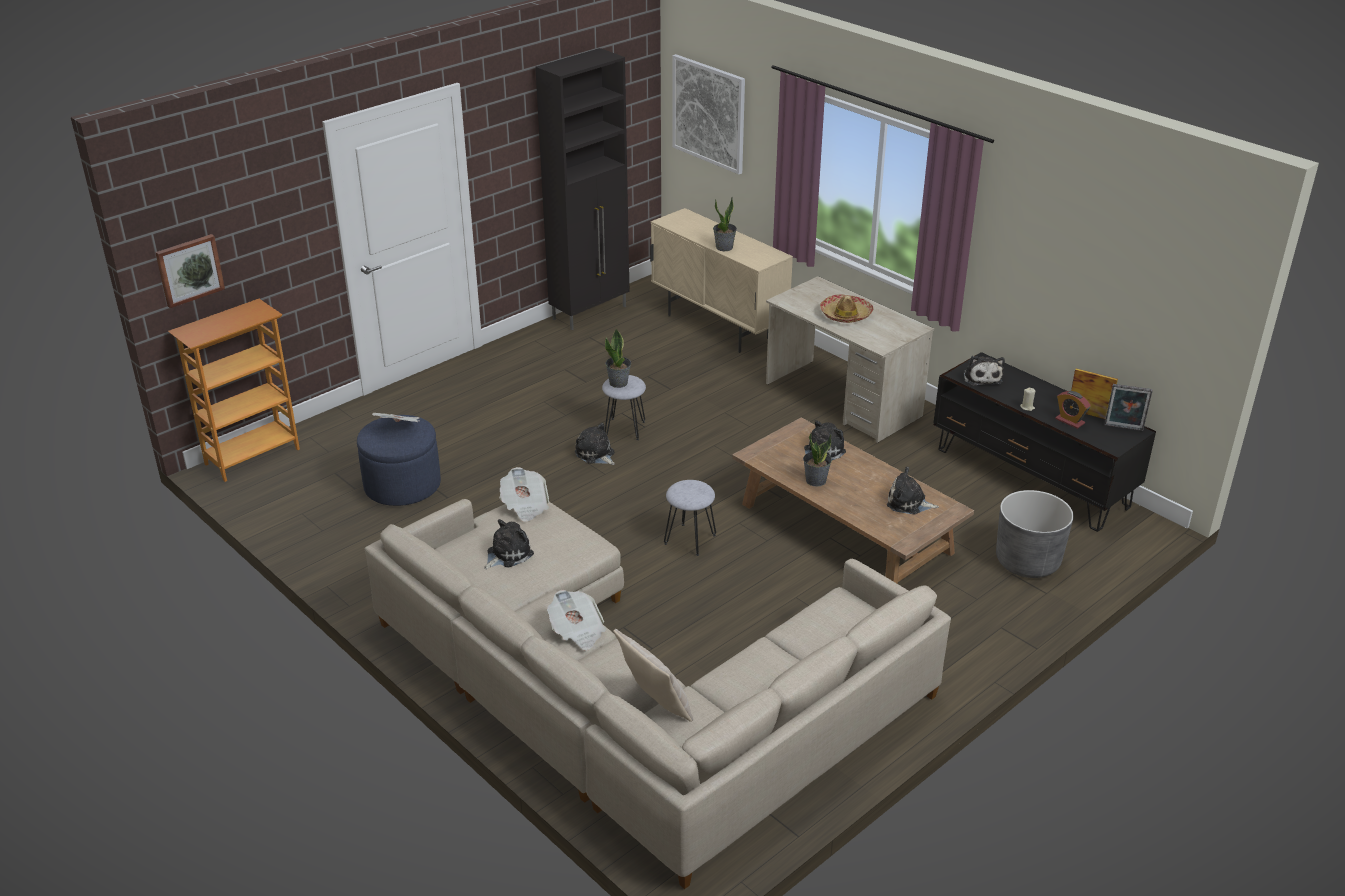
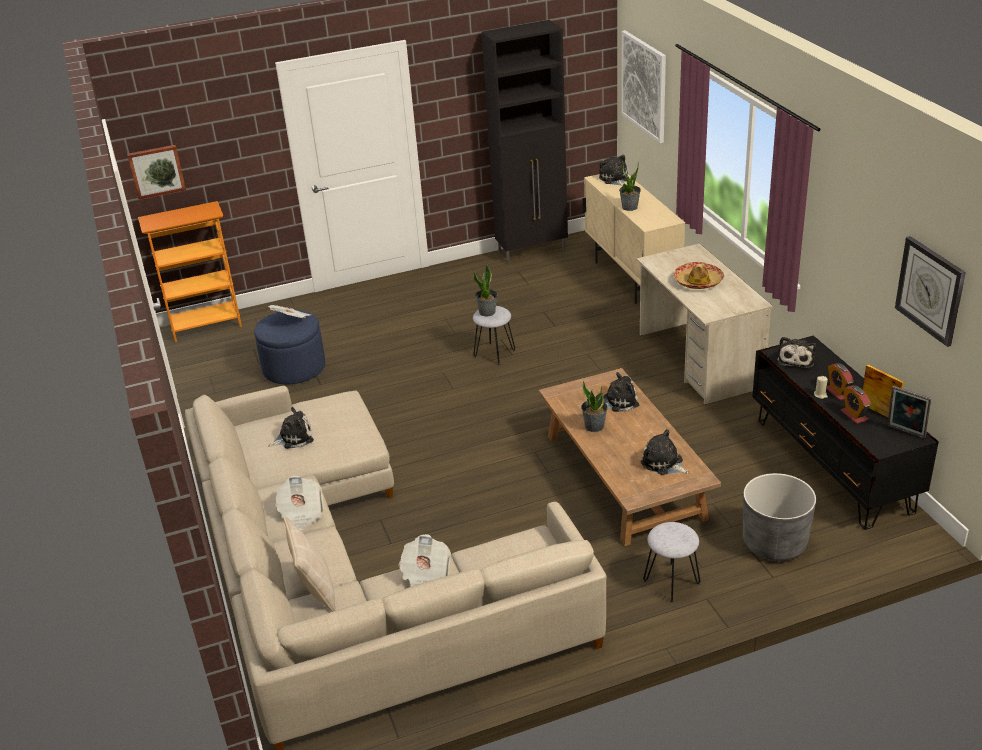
camera: 25 degrees right, 0 degrees up
(525, 506) = (336, 401): newspaper -> newspaper (426, 577)
(596, 454) = (456, 370): plush toy -> plush toy (614, 179)
(689, 539) = (483, 458): grey stool -> grey stool (671, 582)
(1041, 402) = (838, 392): none -> alarm clock
(1139, 285) = (930, 290): none -> wall clock

